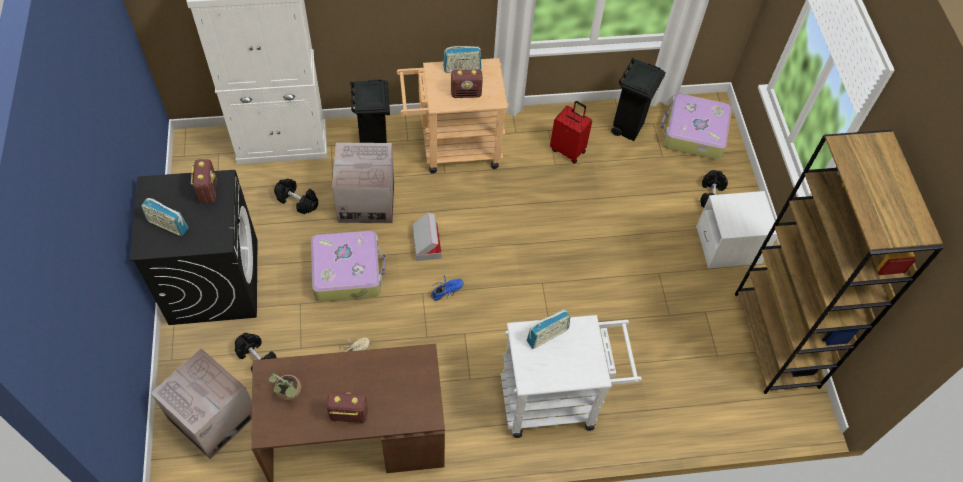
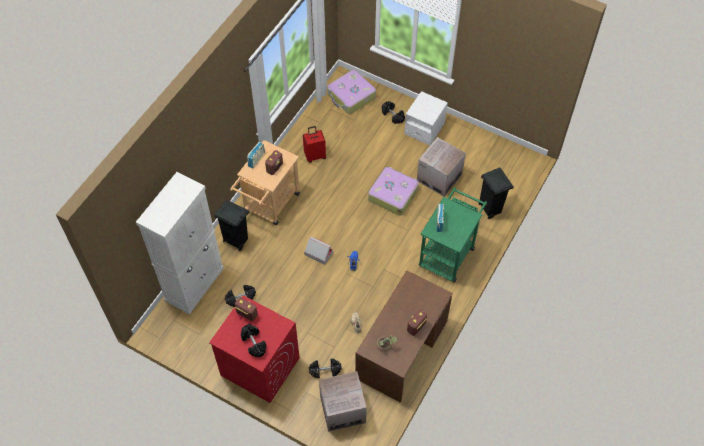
camera: 50 degrees left, 0 degrees up
(168, 225) = (254, 343): radio -> black dumbbell
(213, 281) = (259, 366): black washing machine -> red washing machine
(347, 271) = (305, 299): suitcase -> suitcase (393, 194)
(366, 200) = (268, 265): cardboard box -> cardboard box (439, 177)
(557, 400) = (449, 253): white cart -> green cart
(628, 128) = (324, 121): black trash can -> black trash can (490, 209)
(777, 340) = (486, 146): brown bookcase -> none

